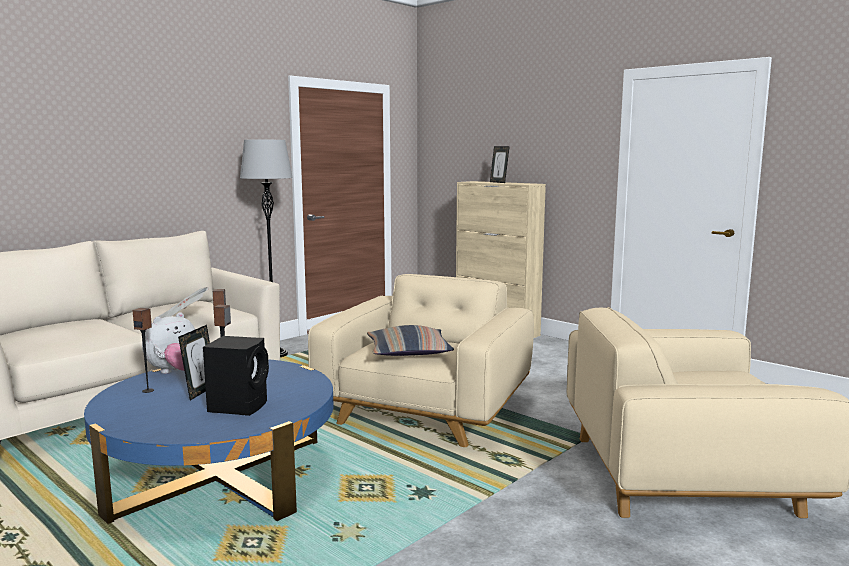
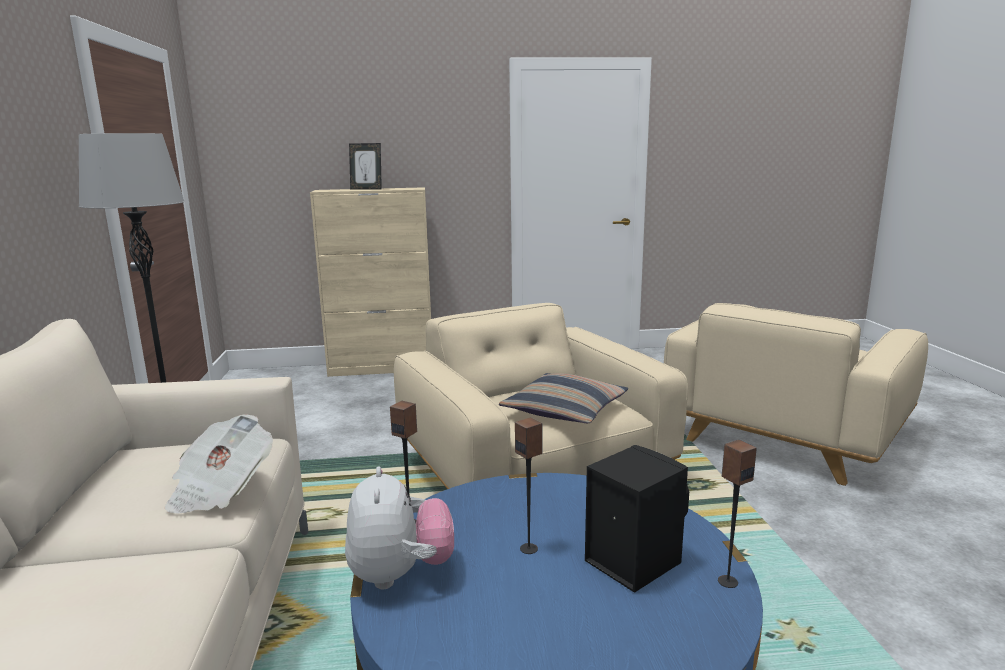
camera: 50 degrees left, 5 degrees up
(148, 390) = (462, 624): speaker -> speaker (727, 581)
(200, 392) = (530, 576): picture frame -> none

